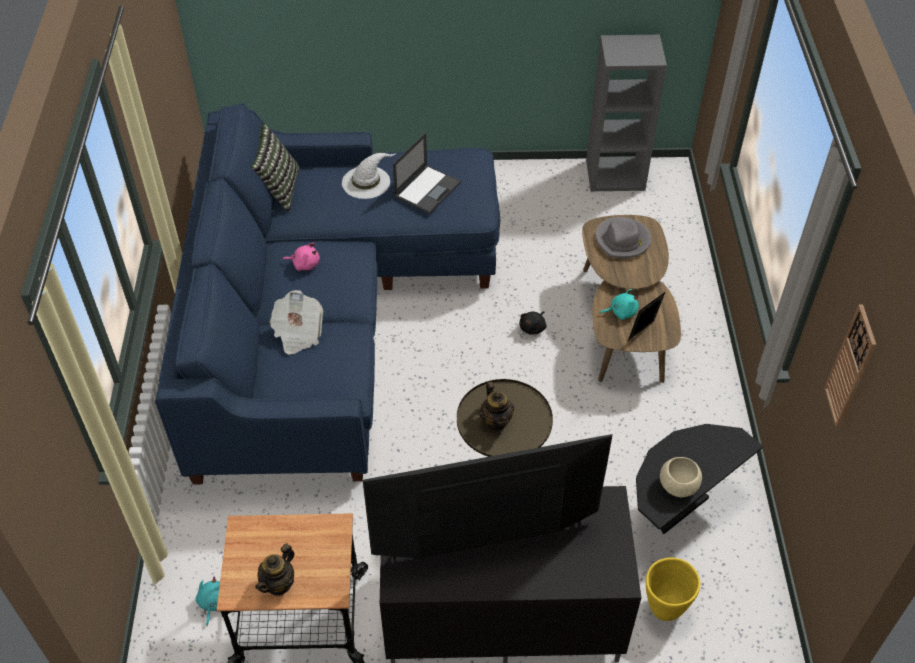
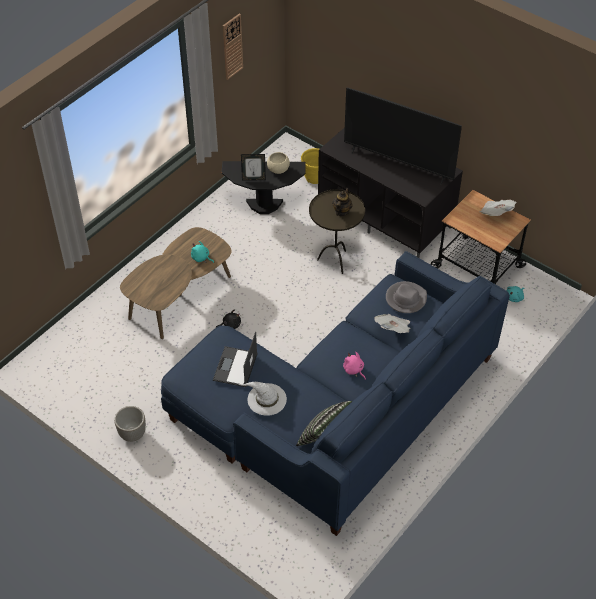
camera: 140 degrees left, 0 degrees up
(279, 583) = (496, 213): teapot -> newspaper
(427, 189) = (235, 367): laptop -> laptop turned 60 degrees counterclockwise
(503, 180) = (132, 434): none -> planter
(616, 174) = (60, 387): grey bookcase -> none
(622, 240) = (153, 286): grey hat -> grey hat (406, 299)
(643, 332) = (204, 242): picture frame -> picture frame (253, 179)

